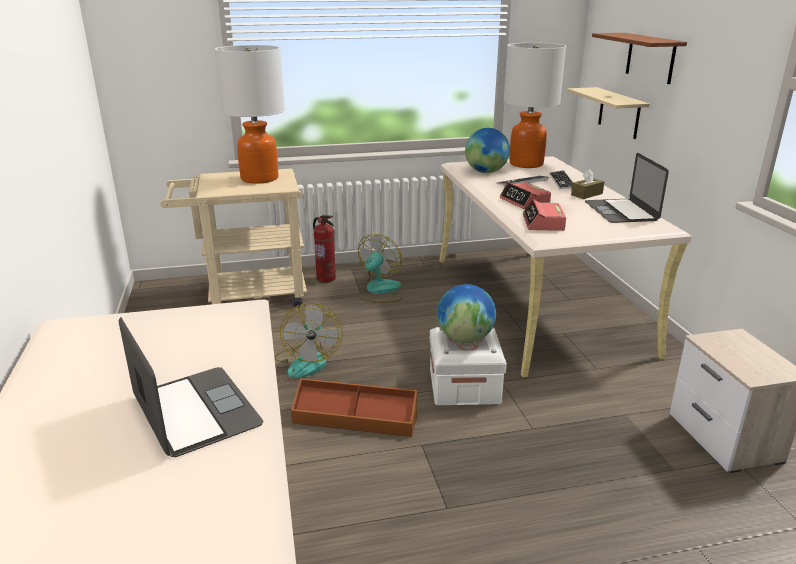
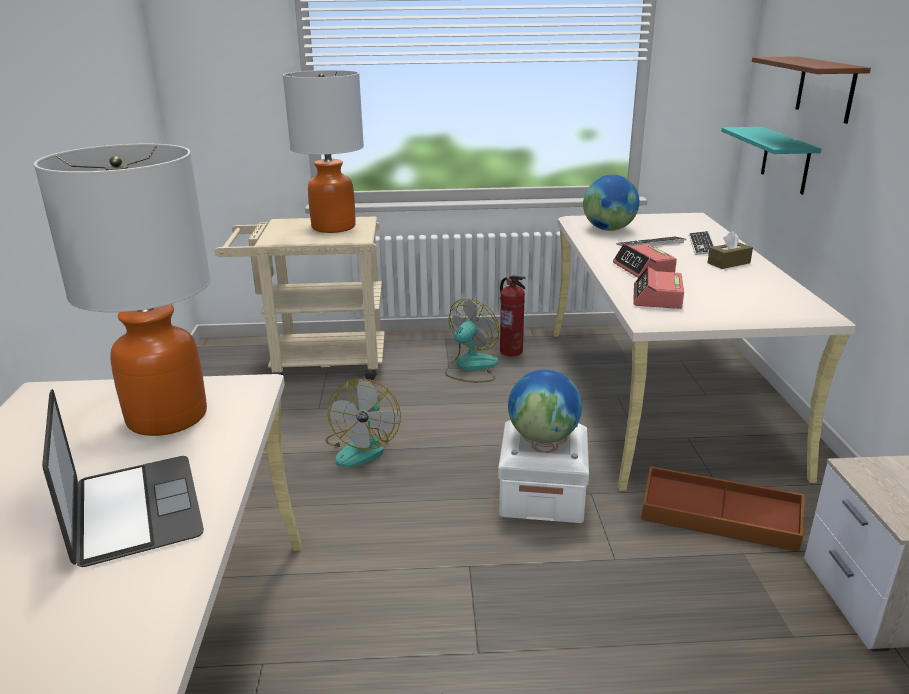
camera: 10 degrees right, 0 degrees up
(326, 278) = (413, 348): fire extinguisher -> fire extinguisher (511, 351)
(355, 418) = (398, 524): brown storage box -> brown storage box (718, 521)
(526, 164) = (663, 221): table lamp -> table lamp (167, 417)
(619, 113) = (785, 160): beige shelf -> turquoise shelf
(621, 211) = (767, 287): laptop -> none

